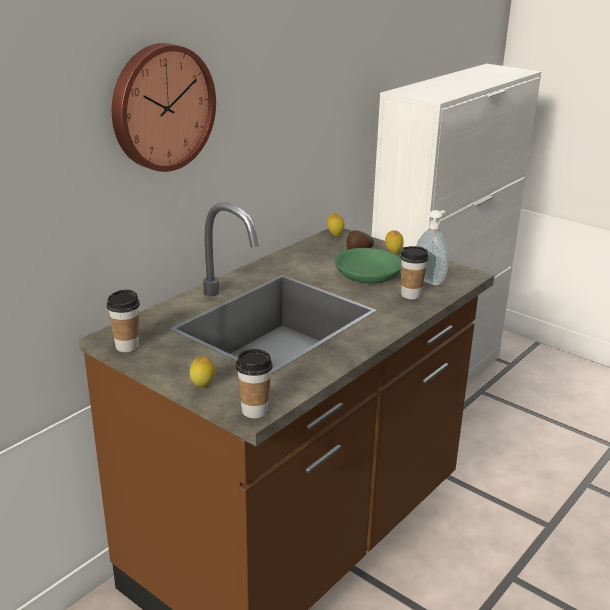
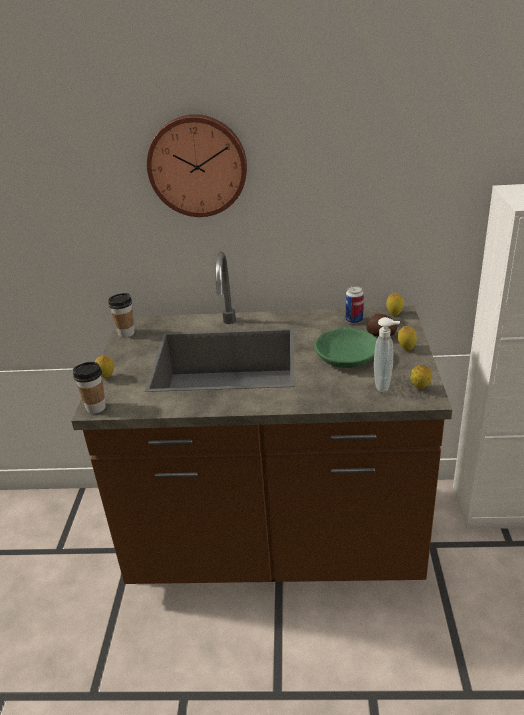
camera: 55 degrees right, 5 degrees up
(317, 251) = (354, 321): none -> can
(410, 295) = (342, 388): cup -> none
(454, 272) = (419, 388): none -> lemon

